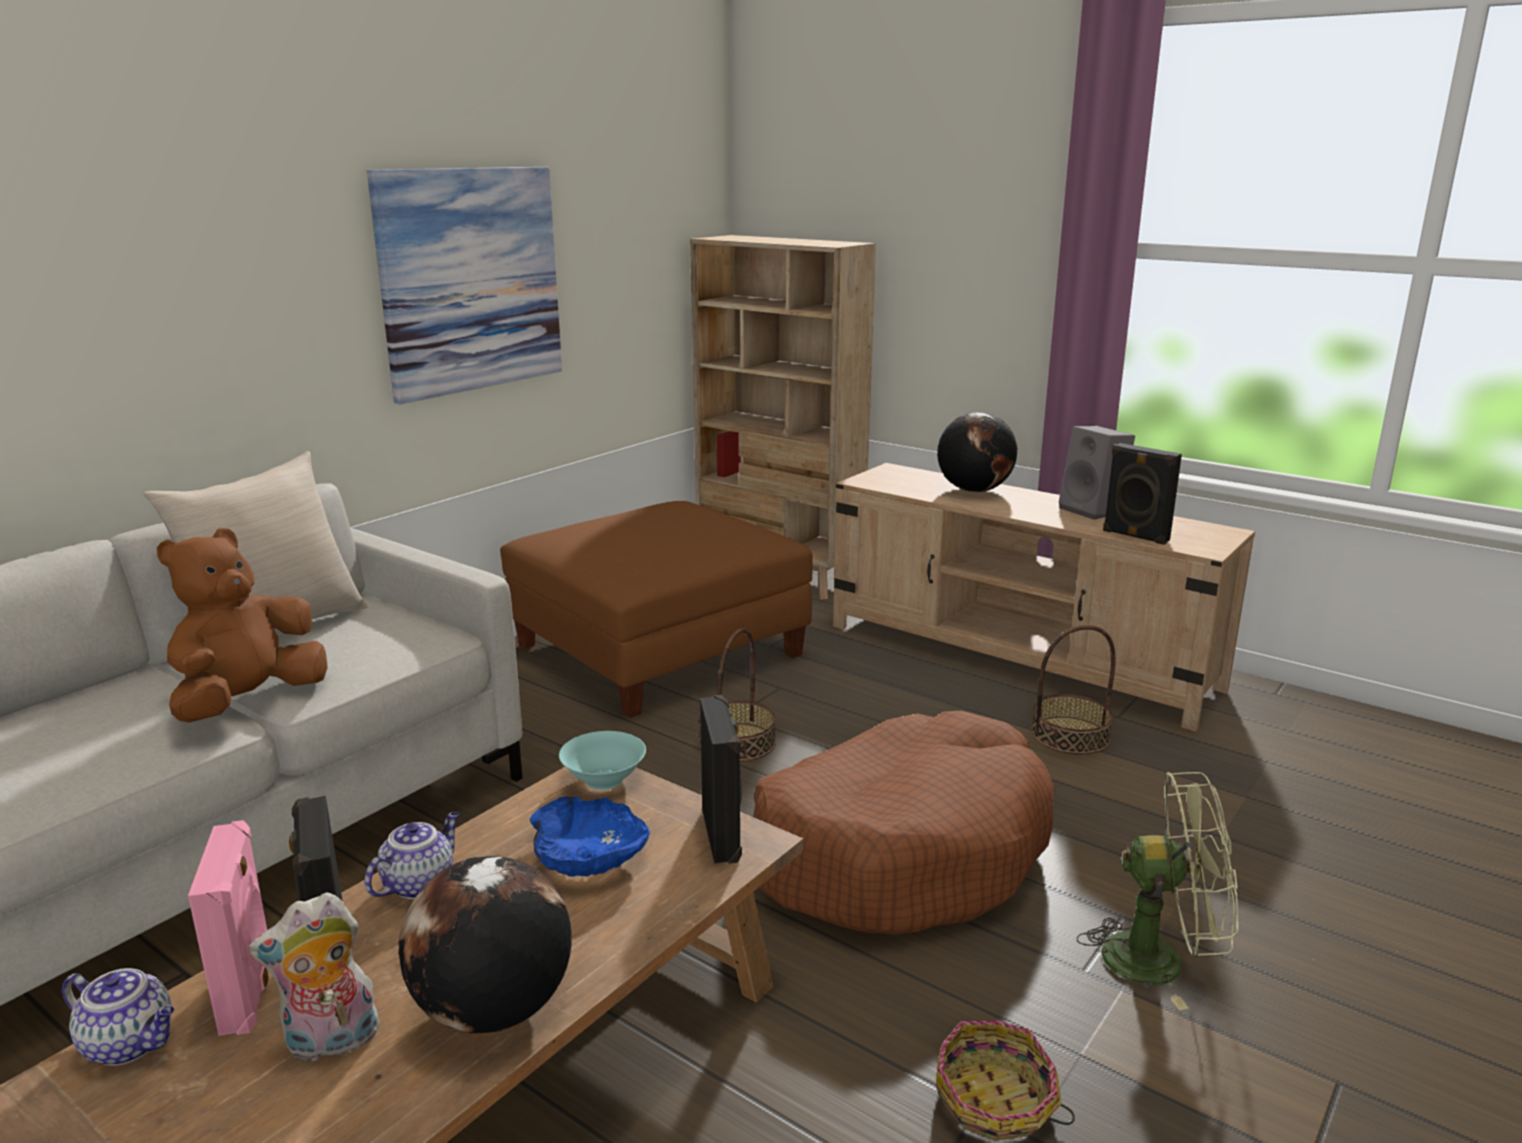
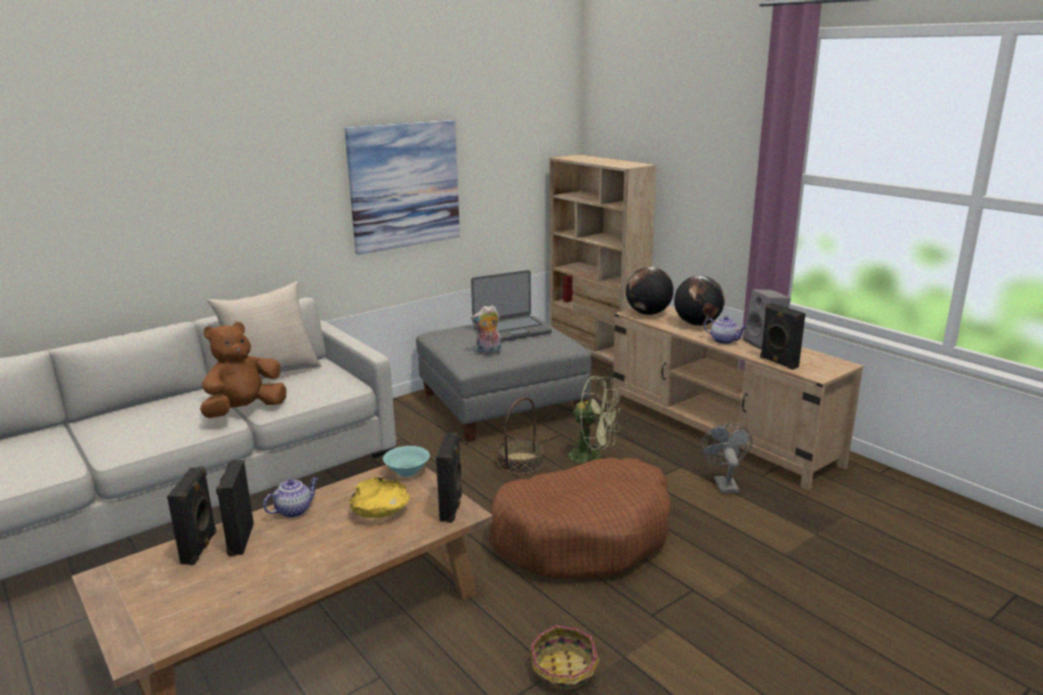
camera: 15 degrees right, 0 degrees up
(131, 1043) = (144, 561): teapot -> teapot (724, 341)
(250, 992) = (200, 548): pink speaker -> black speaker
(331, 1043) = (225, 575): plush toy -> plush toy (488, 353)
(493, 1011) = (300, 573): globe -> globe (648, 314)
(588, 855) = (380, 508): blue bowl -> yellow bowl
(659, 649) = (502, 404): brown ottoman -> grey ottoman
(668, 523) = (511, 330): none -> laptop
(1070, 735) = (724, 483): basket -> grey fan
(1160, 960) = (701, 616): green fan -> green fan (592, 457)

